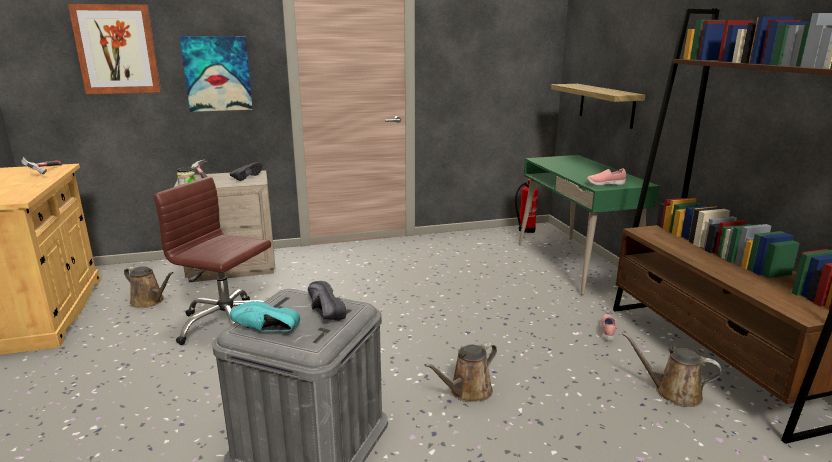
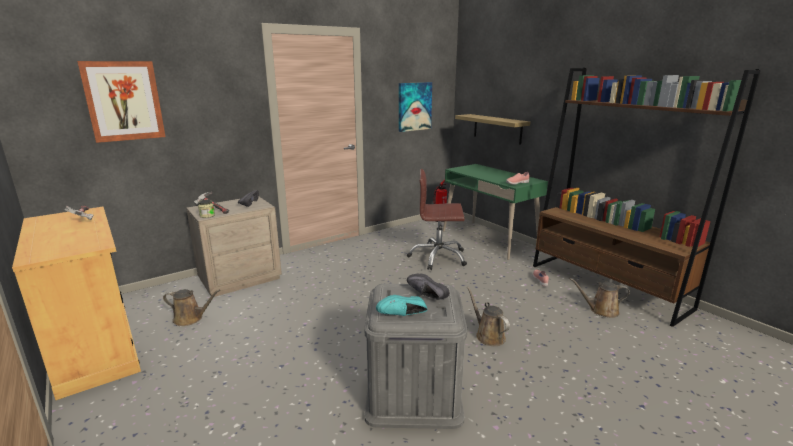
camera: 20 degrees left, 0 degrees up
(217, 73) = (213, 118): picture -> picture (414, 106)
(227, 324) = (276, 324): brown office chair -> brown office chair (438, 257)
(467, 392) = (488, 335): brown watering can -> brown watering can turned 120 degrees clockwise

